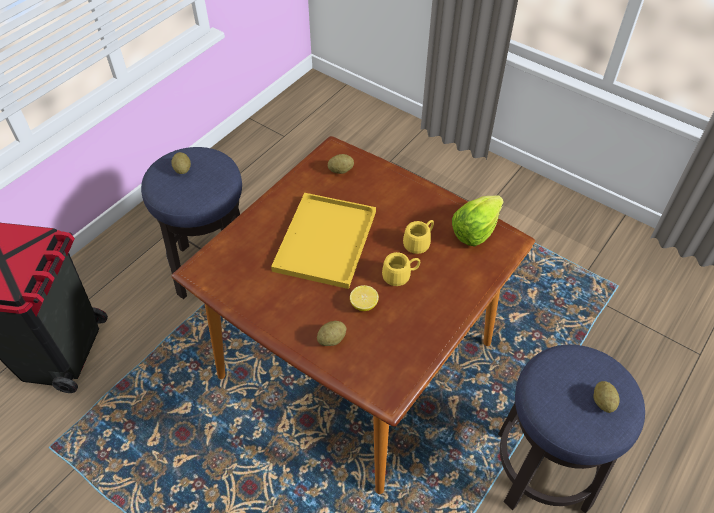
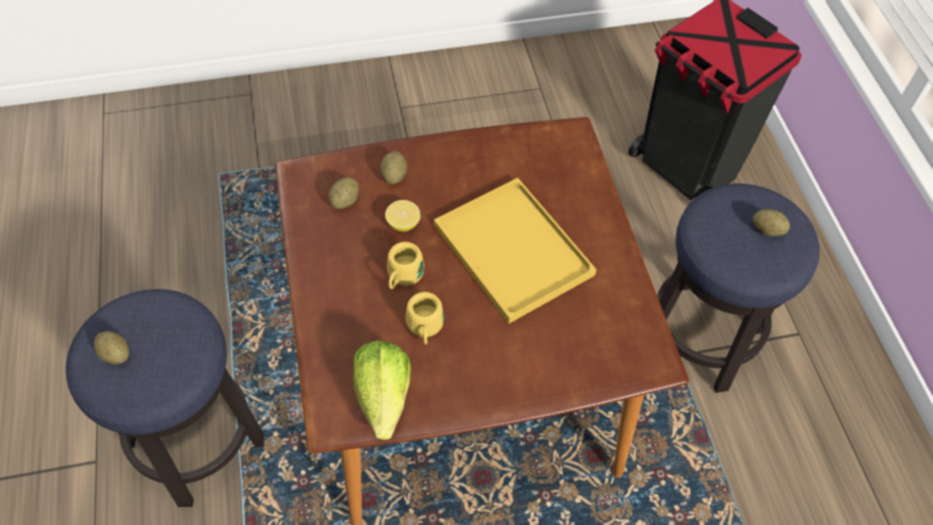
camera: 130 degrees right, 5 degrees up
(340, 170) = (609, 340): potato -> potato (345, 201)

